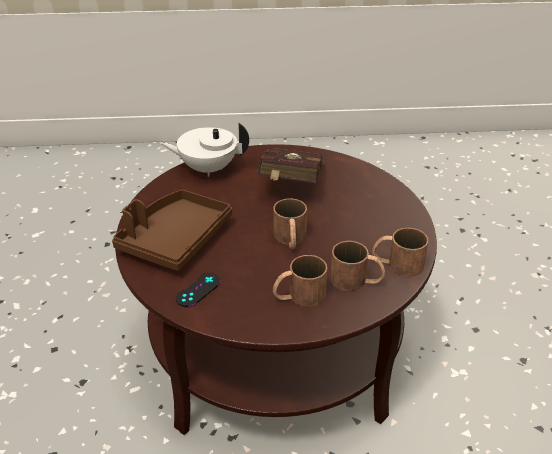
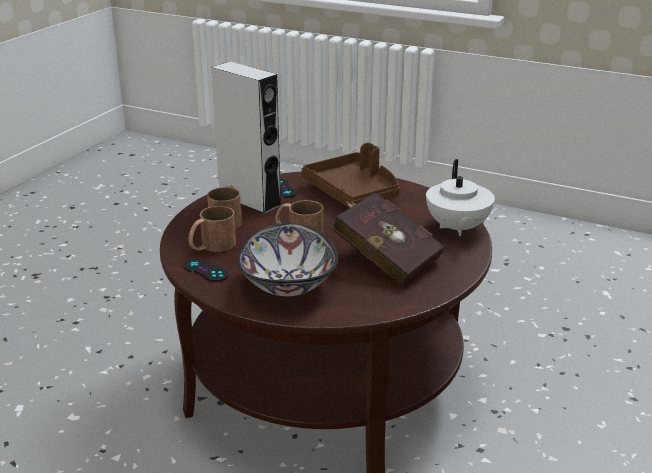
camera: 120 degrees right, 10 degrees down
(207, 168) = (457, 228): white teapot -> white teapot turned 150 degrees clockwise
(244, 301) = (249, 200): none -> grey speaker
(371, 215) = (287, 284): none -> bowl
(397, 264) = (206, 270): brown mug -> black game controller

